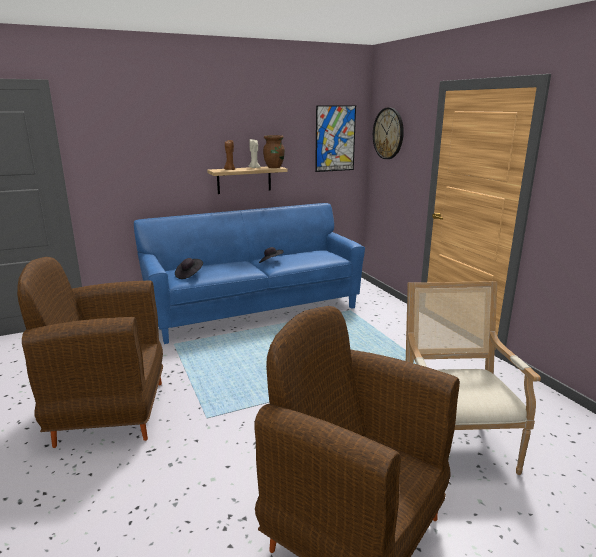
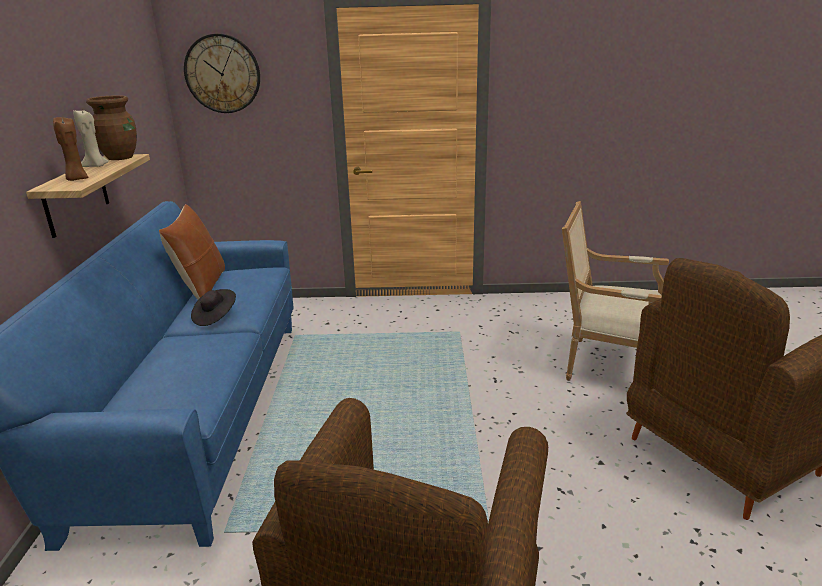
camera: 65 degrees left, 5 degrees up
(189, 275) = (183, 398): black hat -> none
(300, 251) = (201, 287): none -> brown pillow
(335, 138) = (144, 92): picture -> none

